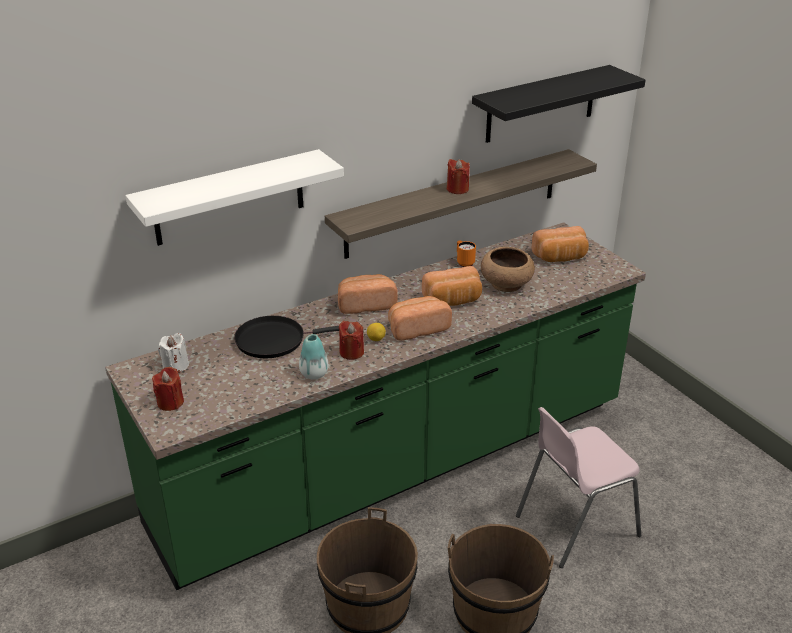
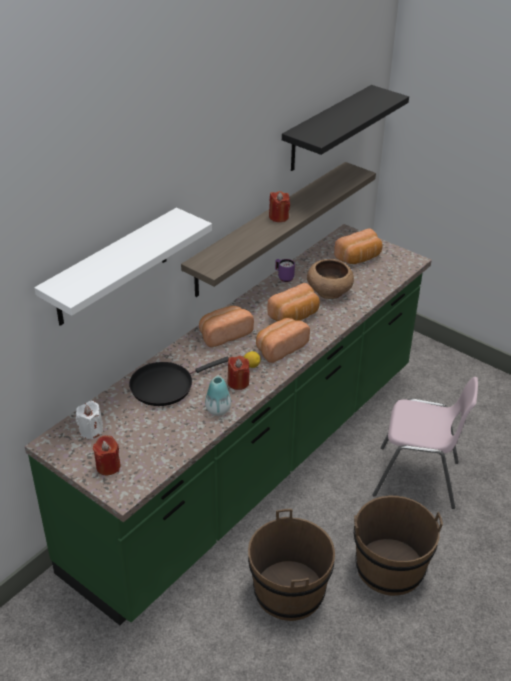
camera: 20 degrees left, 5 degrees up
(464, 262) = (284, 277): orange mug -> purple mug
(574, 525) = (417, 478): pink chair -> pink chair turned 120 degrees counterclockwise

